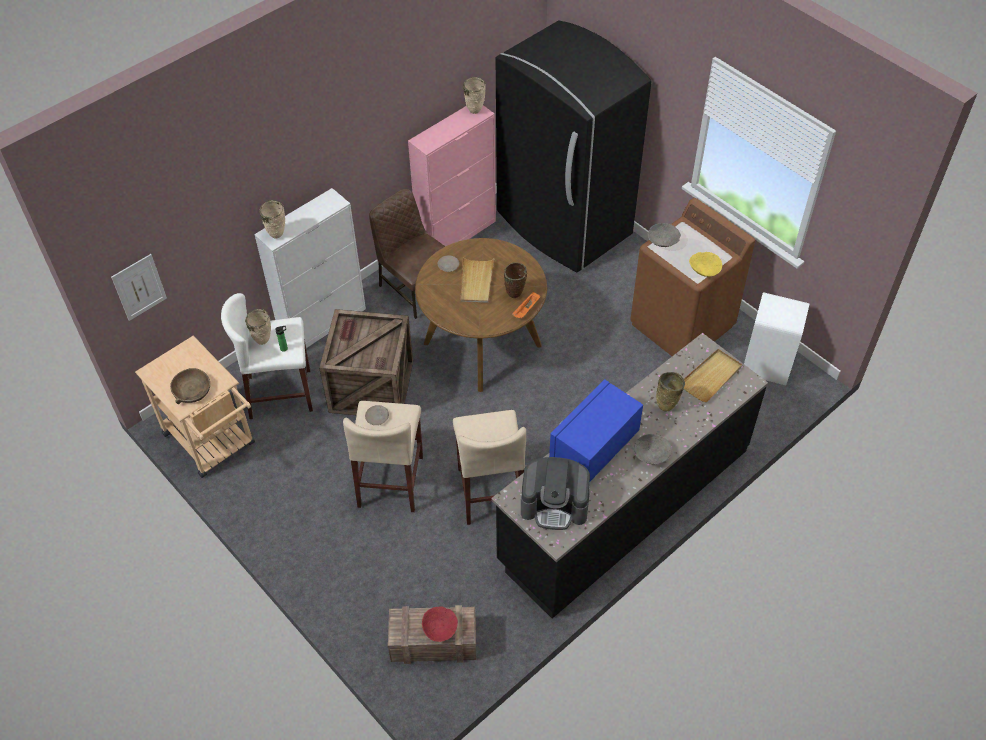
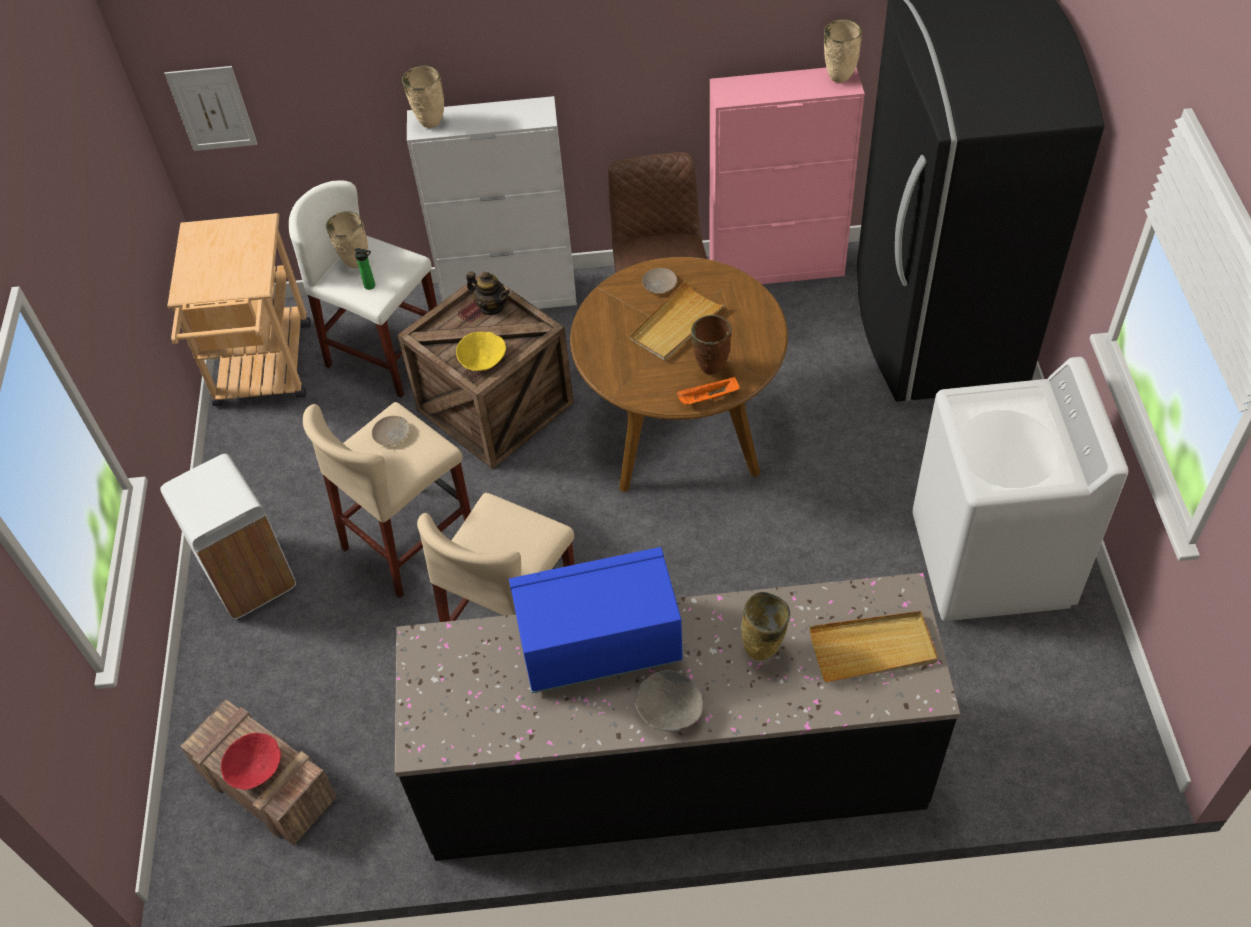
camera: 40 degrees right, 0 degrees up
(192, 390) = (212, 278): brown bowl -> none
(356, 326) = (491, 307): none -> teapot
(555, 504) = (467, 692): coffee machine -> none
(663, 242) = (979, 401): grey bowl -> none
(682, 325) = (991, 562): brown washing machine -> white washing machine
(704, 270) = (1006, 478): yellow bowl -> yellow bowl (482, 361)
(767, 366) = (1077, 700): white trash can -> white trash can (249, 578)

